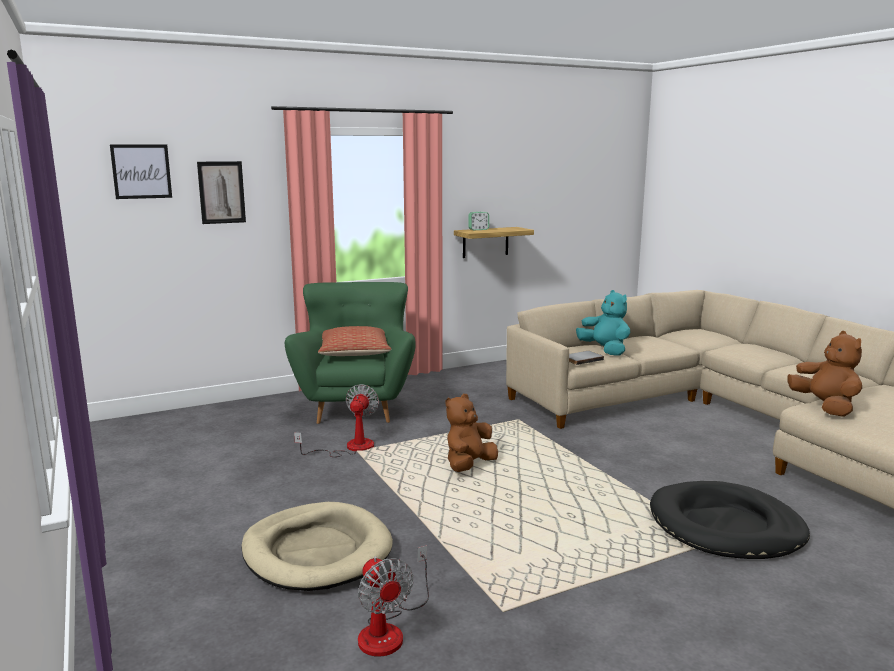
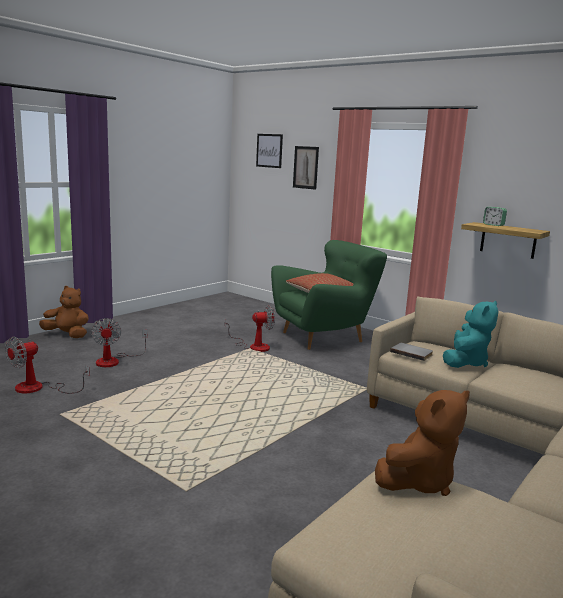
camera: 65 degrees right, 0 degrees up
(317, 551) = (114, 360): beige dog bed -> fan
(469, 465) = (258, 382): brown plush toy -> brown plush toy (67, 335)
(726, 526) = (221, 497): black dog bed -> none

